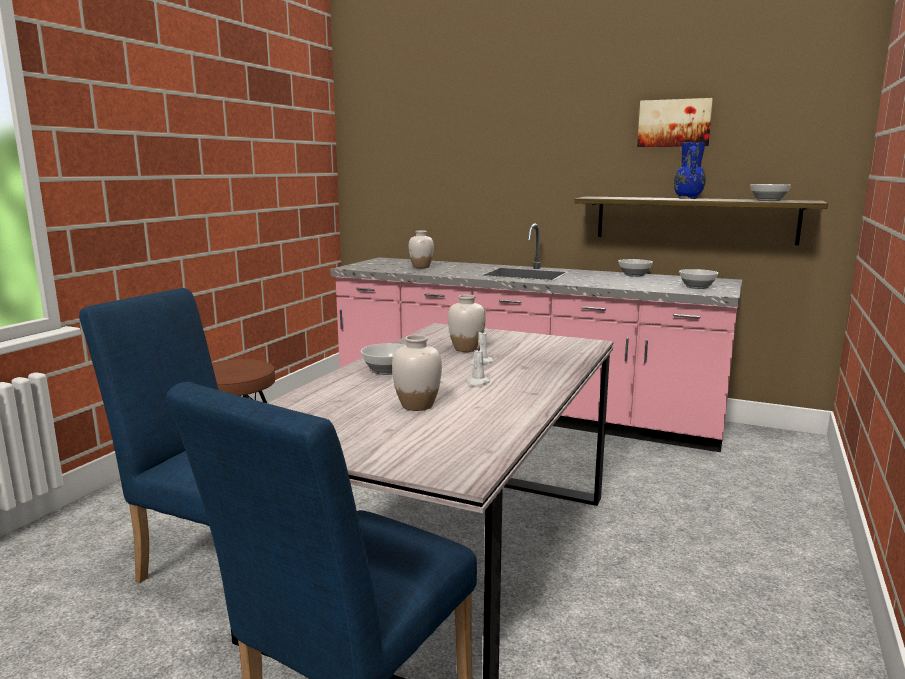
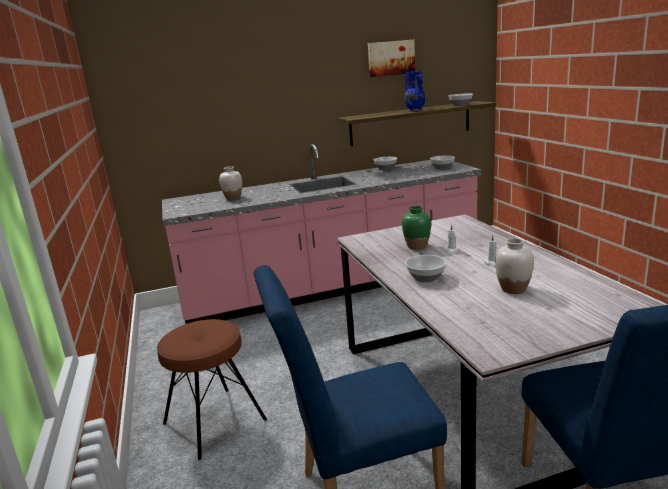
camera: 40 degrees left, 5 degrees up
(466, 349) = (416, 246): white vase -> green vase

